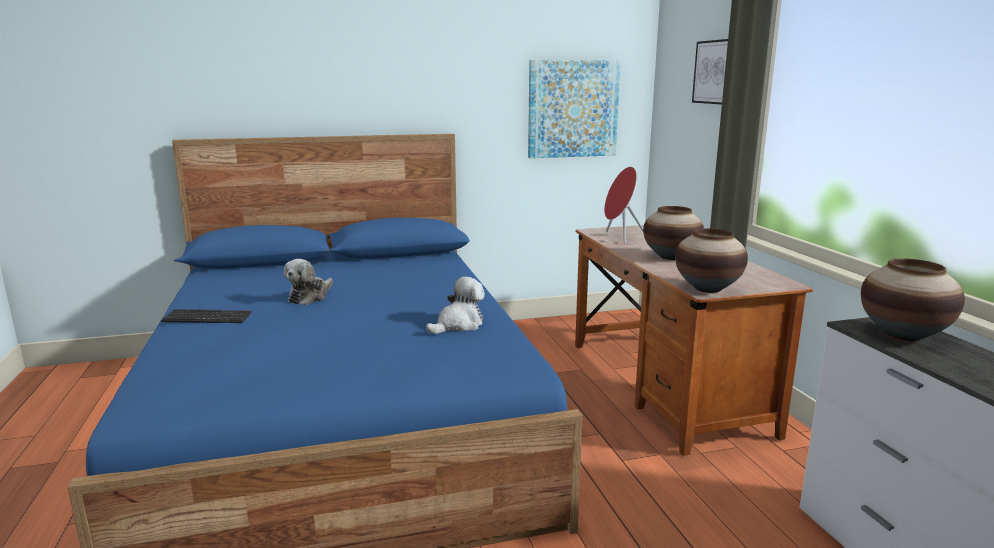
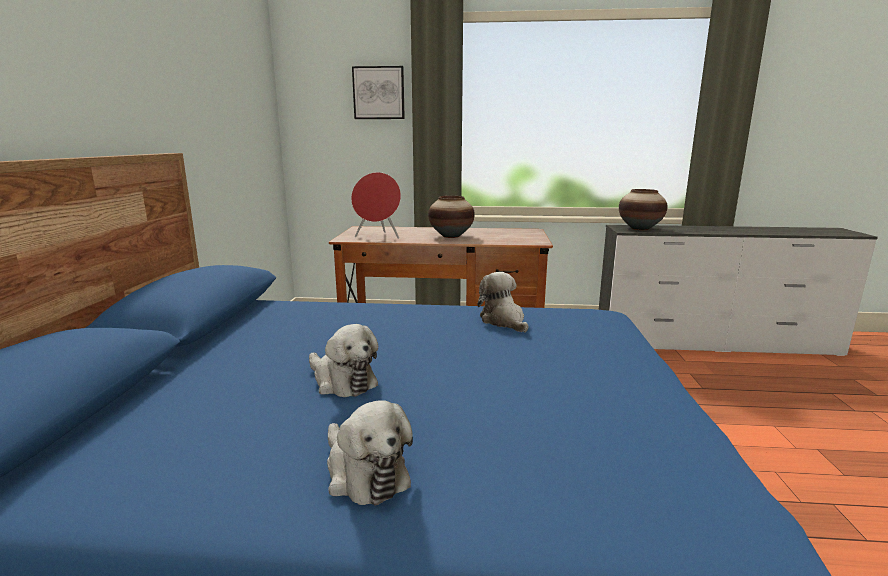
camera: 70 degrees left, 0 degrees up
(207, 318) = (364, 473): keyboard -> plush toy
(572, 109) = (244, 125): picture -> none
(708, 289) = (533, 241): vase -> none

